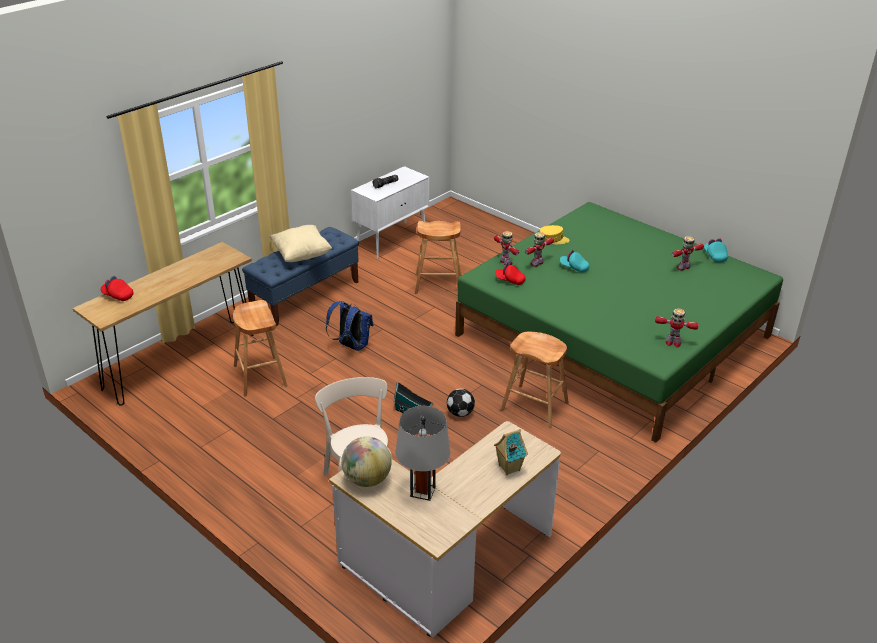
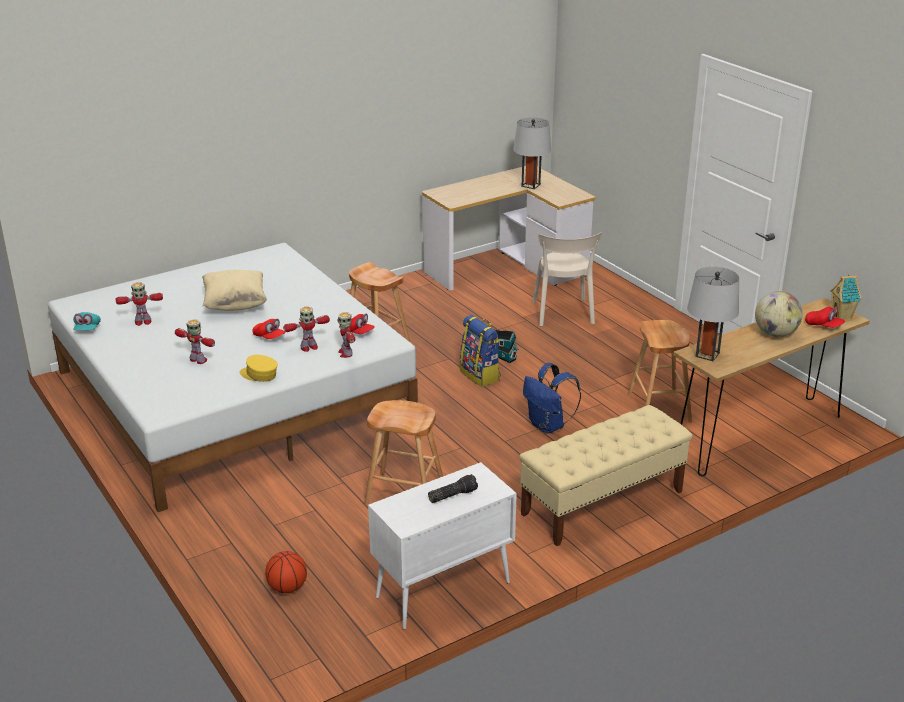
camera: 165 degrees left, 5 degrees down
(225, 258) = (707, 354): none -> grey table lamp
(301, 255) = (607, 433): beige pillow -> beige pillow (235, 305)
(305, 295) = (602, 503): blue bench -> beige bench
(367, 479) = (568, 193): globe -> globe (775, 334)
(422, 386) = (480, 375): none -> backpack
(460, 413) = (452, 349): football -> none
(476, 231) = (287, 588): none -> basketball
(508, 468) = (465, 188): toy house -> toy house (842, 315)
(574, 267) = (269, 337): turquoise cap -> red cap
(612, 335) = (233, 396): green bed -> white bed
(672, 343) = (247, 261): toy robot -> toy robot (198, 360)

